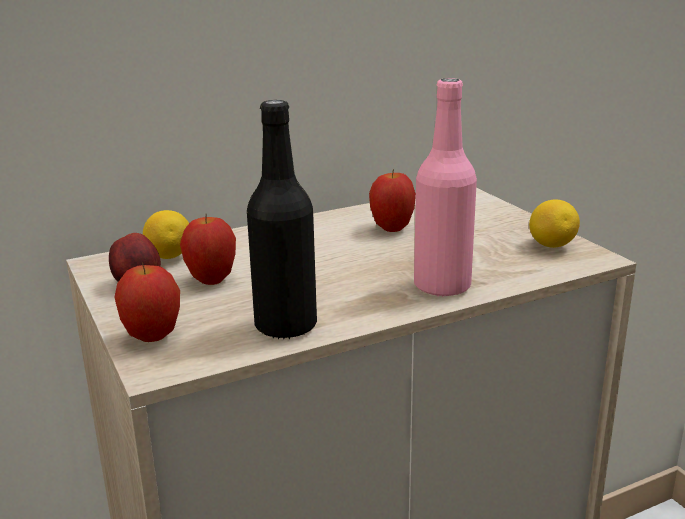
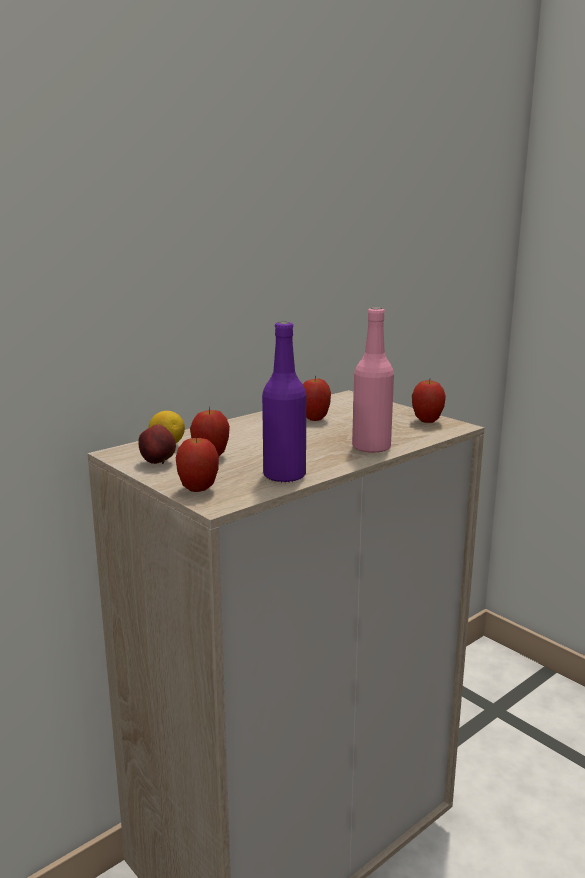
camera: 15 degrees left, 5 degrees down
(286, 326) = (284, 476): black bottle -> purple bottle
(551, 246) = (427, 421): lemon -> apple

